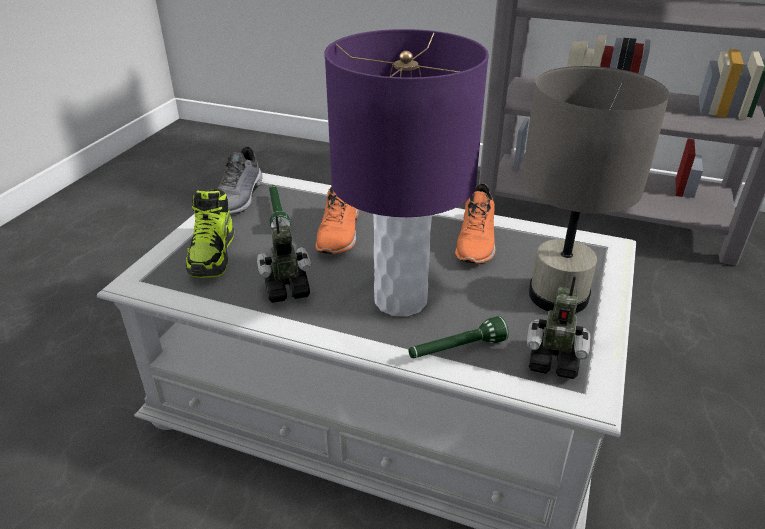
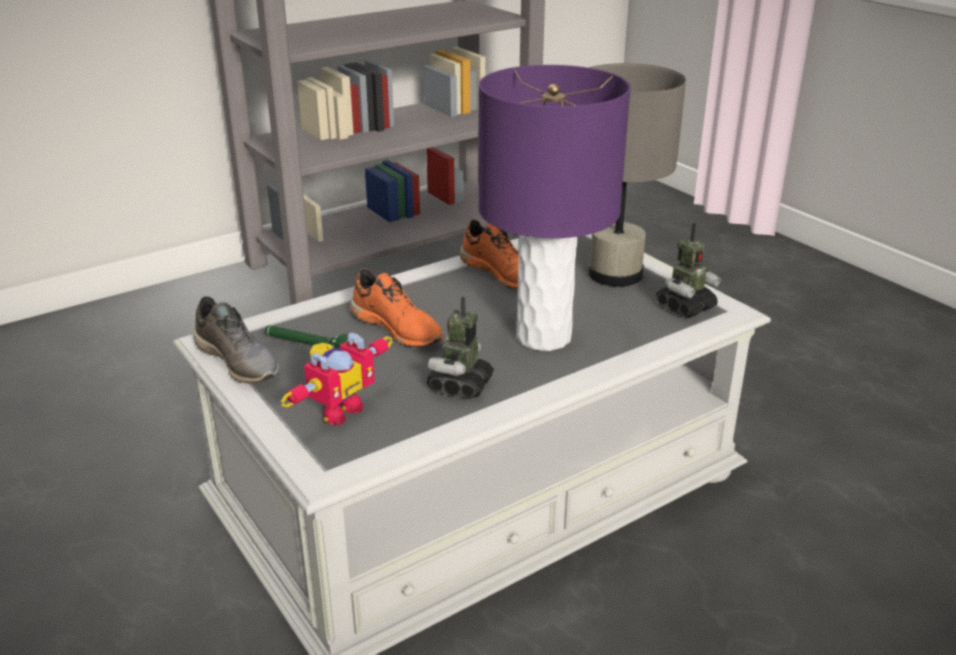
camera: 55 degrees left, 5 degrees down
(213, 254) = (337, 410): shoe -> toy robot
(456, 350) = (634, 338): green flashlight -> none

